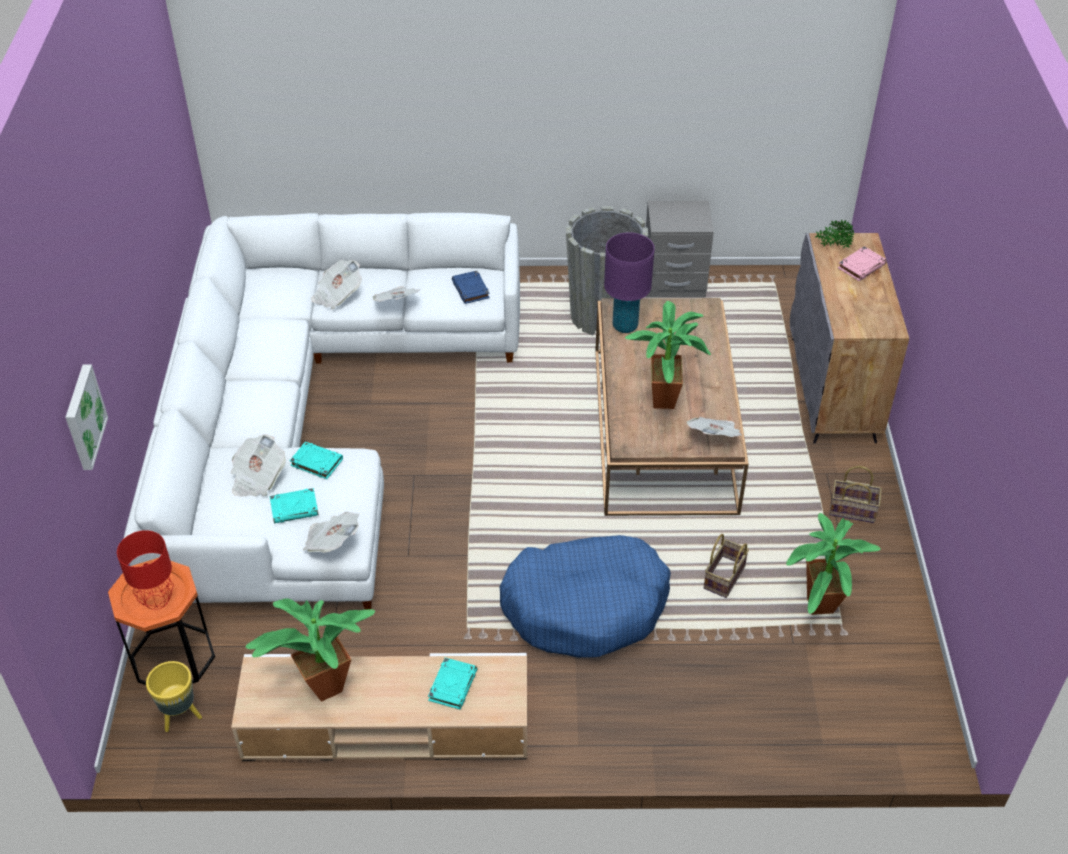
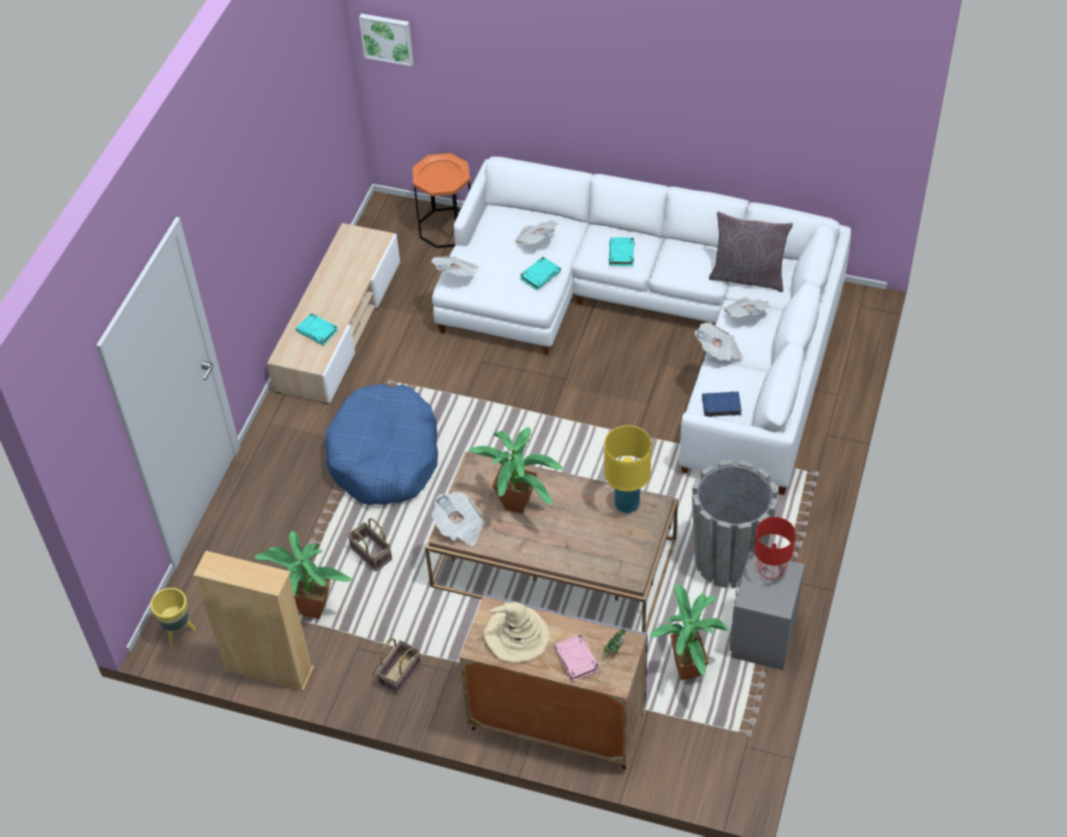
camera: 110 degrees right, 5 degrees up
(83, 417) = (496, 70): picture -> picture (387, 38)
(156, 601) = (435, 176): red table lamp -> red table lamp (770, 571)
(180, 716) = (396, 228): yellow planter -> yellow planter (178, 631)
(279, 301) = (748, 276): none -> grey pillow
(295, 508) = (496, 257): turquoise book -> turquoise book (621, 254)
(319, 688) = (350, 266): potted plant -> potted plant (689, 665)
(625, 326) = (627, 504): purple table lamp -> yellow table lamp
(861, 307) = (516, 635): none -> beige hat
(912, 621) = (269, 669): none -> beige bookcase

